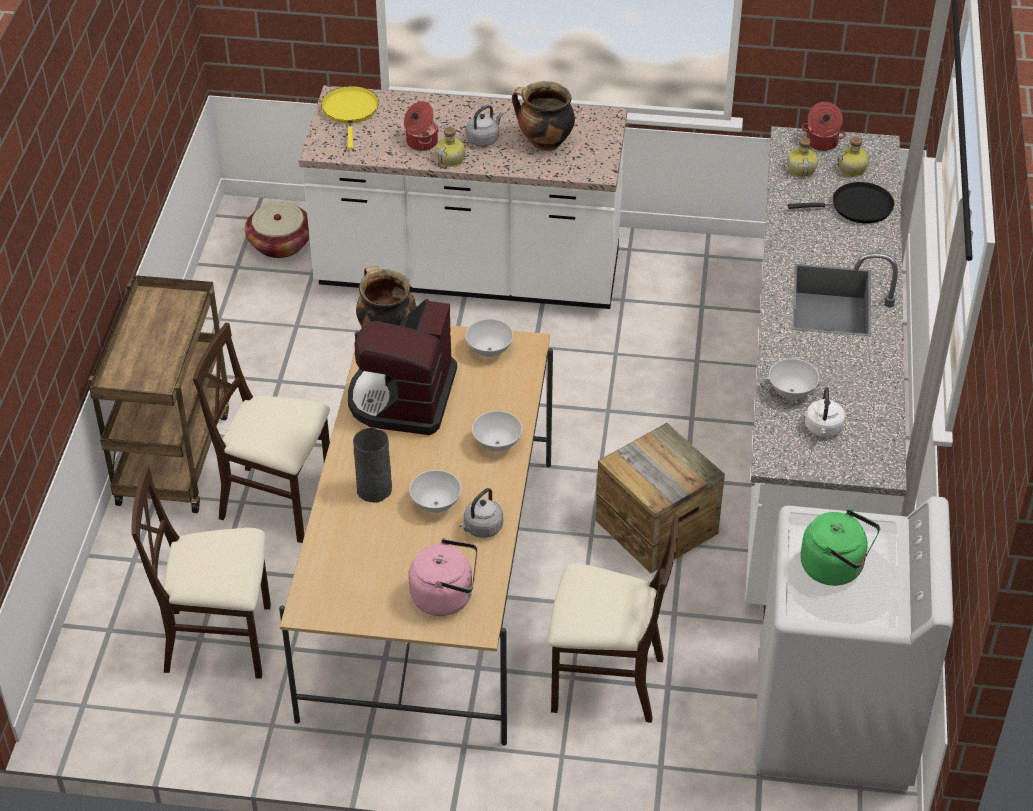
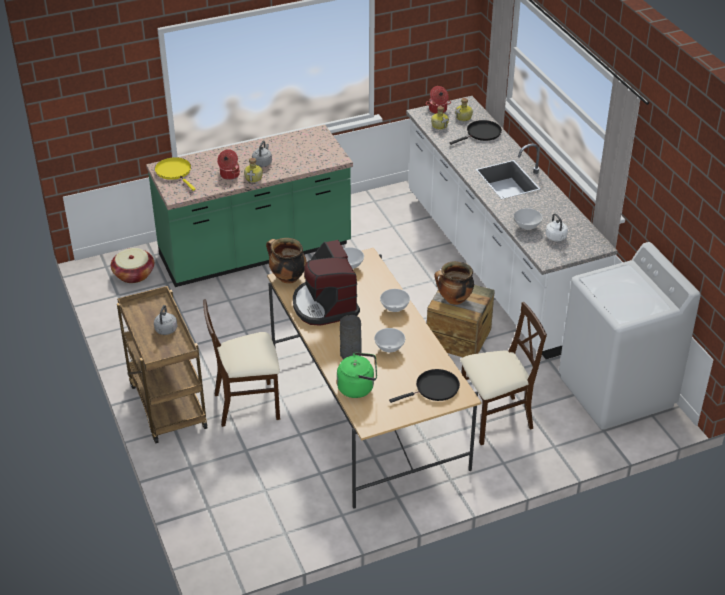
camera: 30 degrees left, 5 degrees down
(220, 640) = (276, 486): beige chair -> none
(446, 596) = (434, 389): pink kettle -> black frying pan
(468, 274) = (255, 252): white counter -> green counter
(481, 528) = (423, 350): grey kettle -> grey kettle (165, 331)
(544, 143) = (297, 154): cooking pot -> cooking pot (454, 300)
(836, 568) = (621, 294): green kettle -> green kettle (358, 387)

